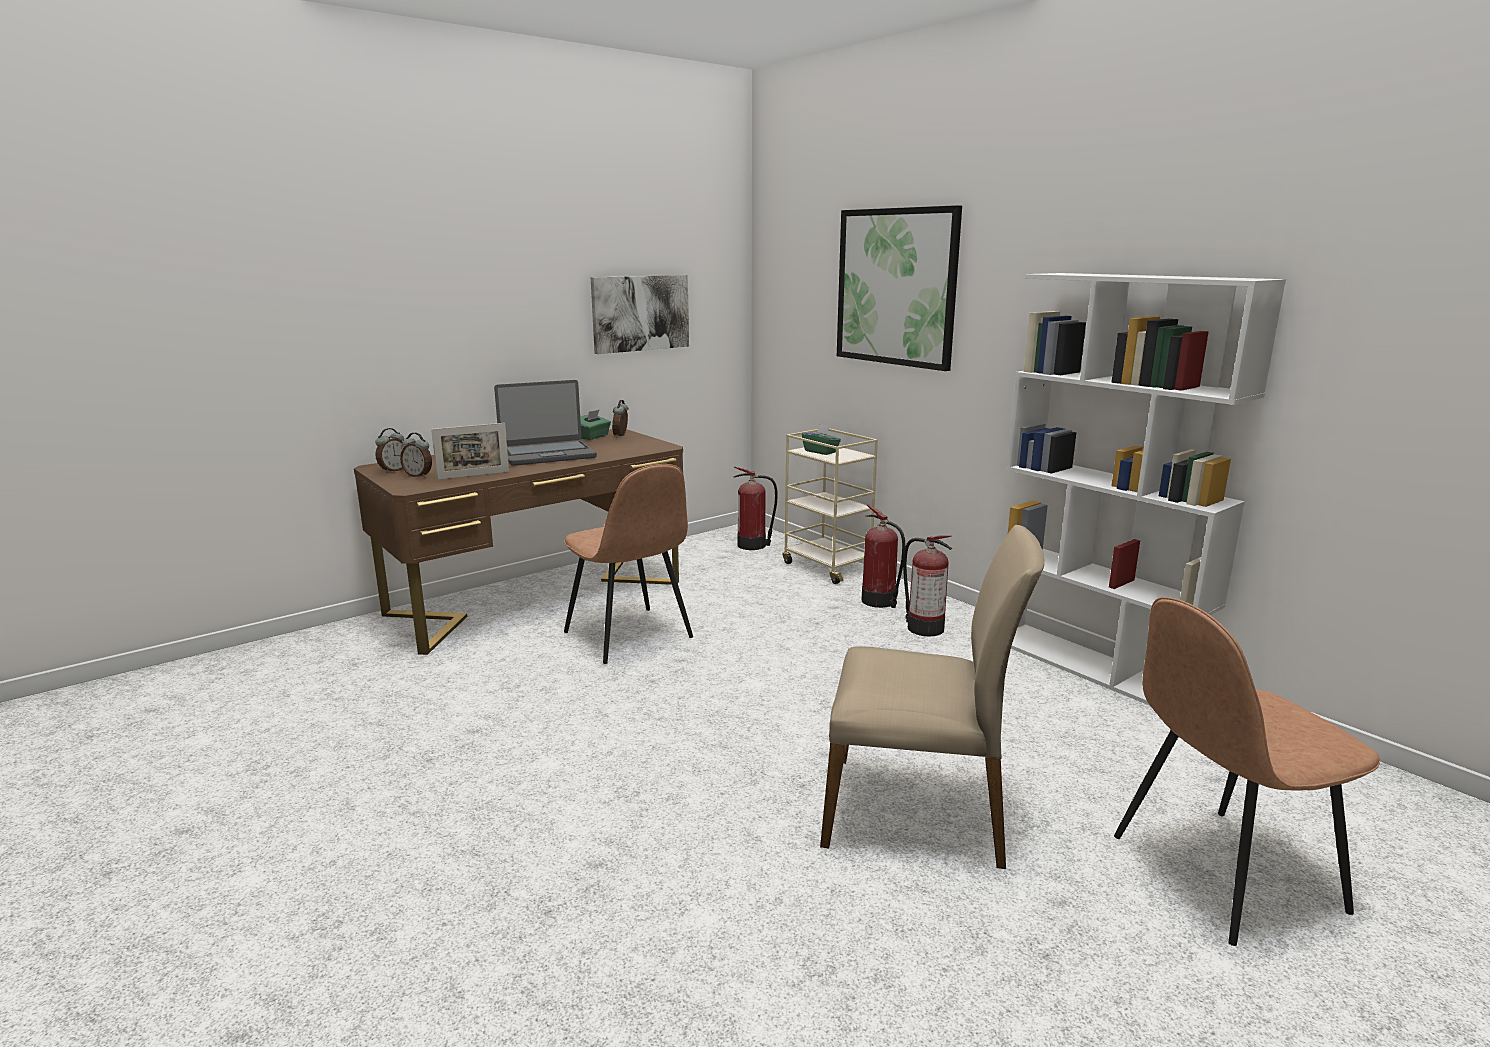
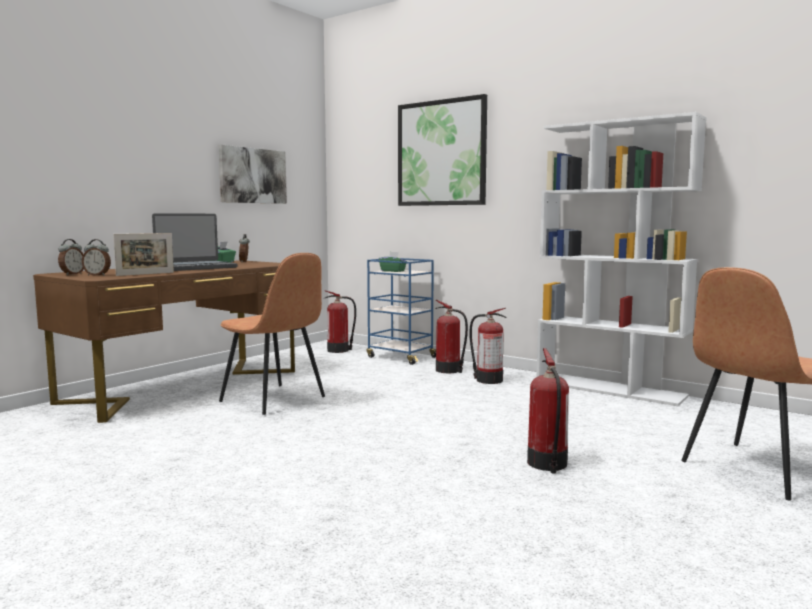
camera: 15 degrees left, 10 degrees down
(827, 567) = (401, 357): beige cart -> blue cart
(917, 811) = (547, 464): beige chair -> fire extinguisher

